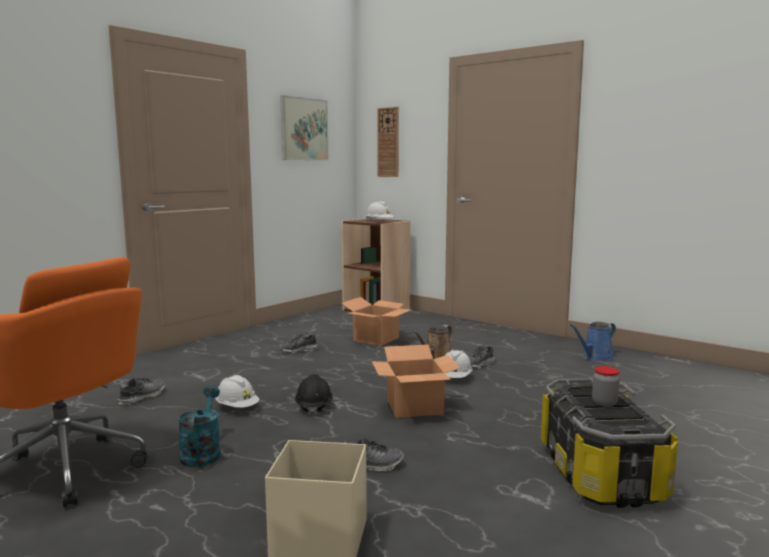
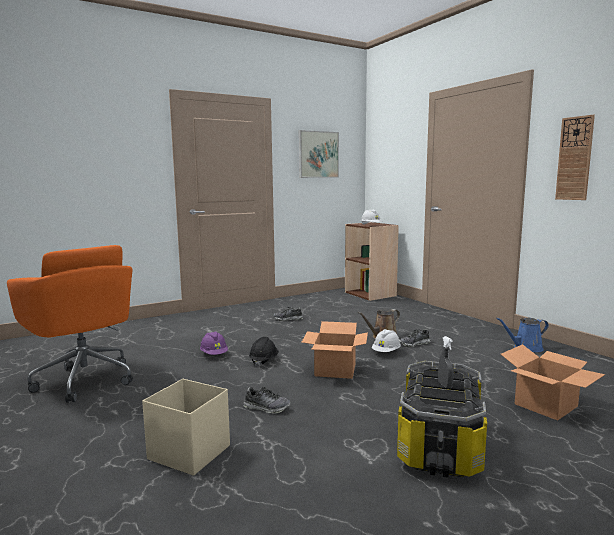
camera: 20 degrees right, 0 degrees up
(142, 397) = (164, 340): shoe -> none
(202, 452) = (168, 381): turquoise watering can -> none
(237, 407) = (214, 354): white hard hat -> purple hard hat
(376, 339) = (351, 316): cardboard box -> cardboard box (546, 404)
(388, 142) = (386, 163): wall clock -> wall clock (574, 158)
(604, 403) = (445, 385): jar -> grey spray bottle

